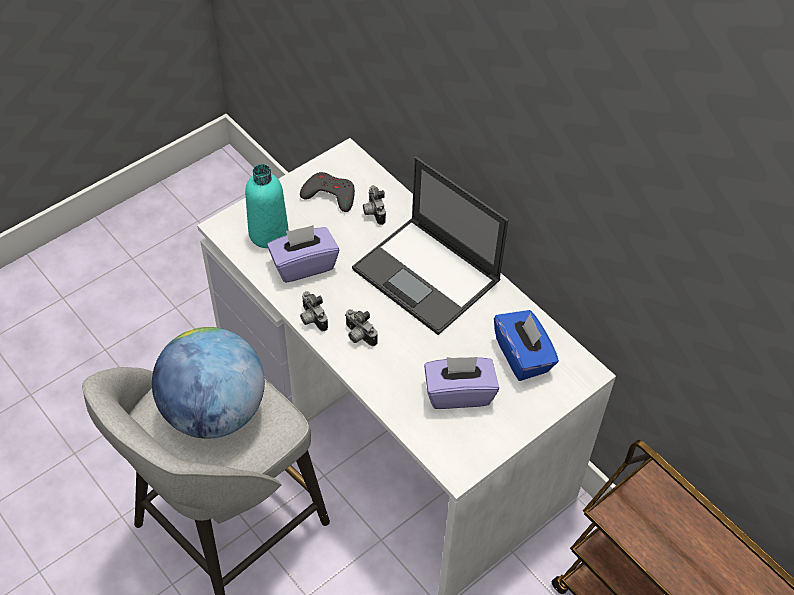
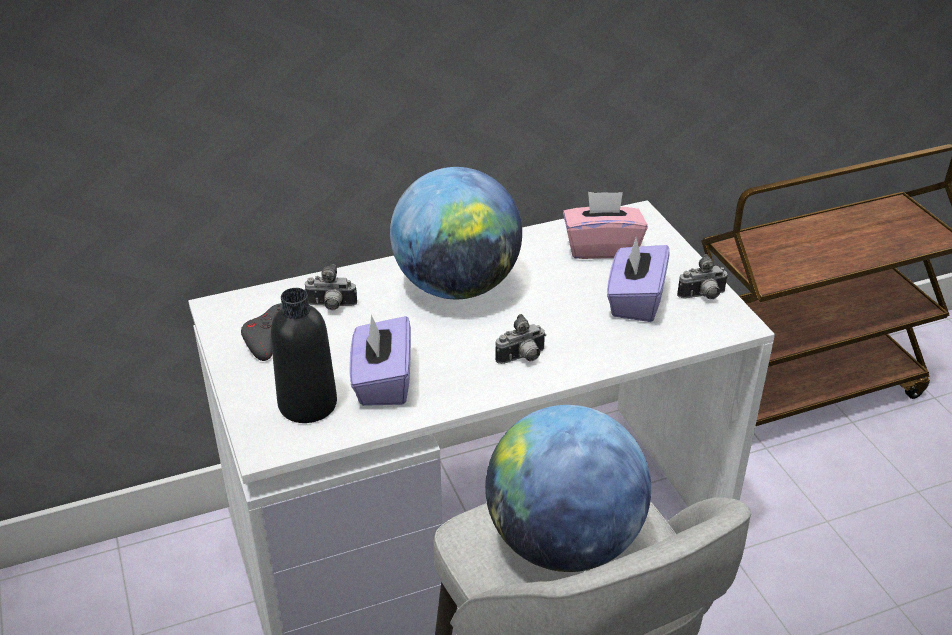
camera: 70 degrees left, 15 degrees down
(268, 234) = (307, 404): turquoise bottle -> black bottle
(311, 319) = (477, 393): camera -> camera (702, 296)
(428, 276) = (457, 286): laptop -> globe
(523, 356) = (601, 247): blue tissue box -> pink tissue box

